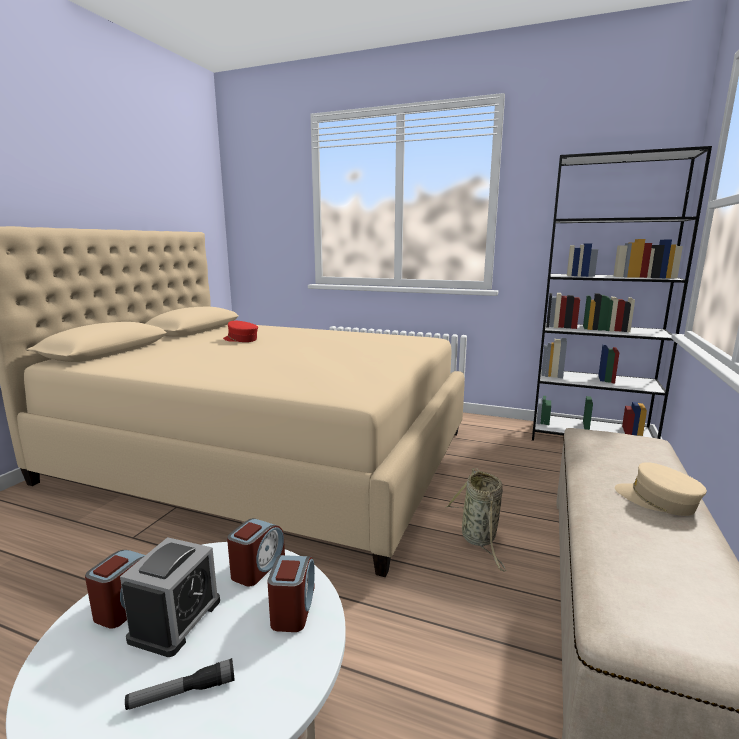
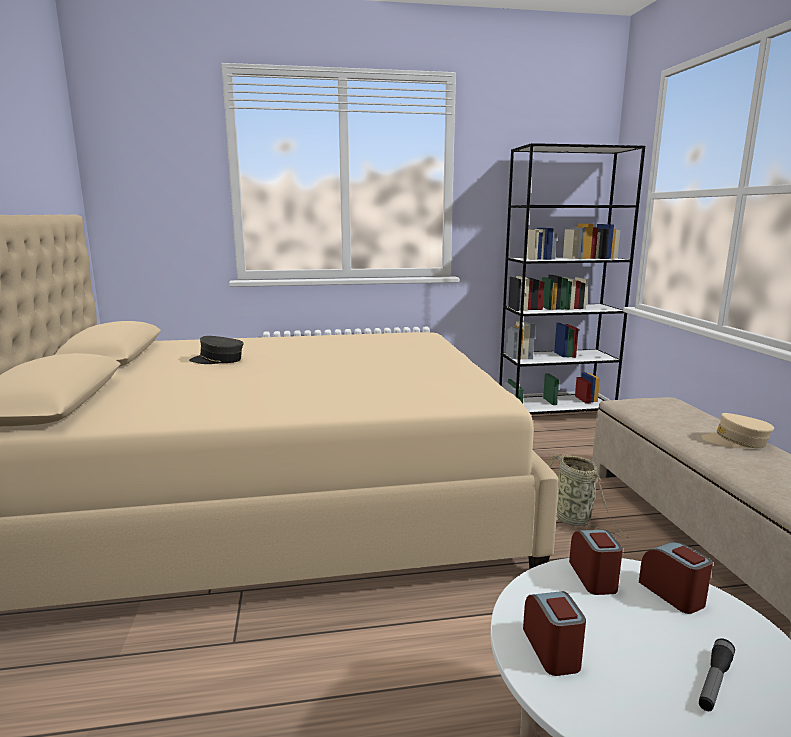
camera: 30 degrees left, 0 degrees up
(176, 620) = (612, 641): alarm clock -> none
(240, 339) = (217, 360): red cap -> grey cap

